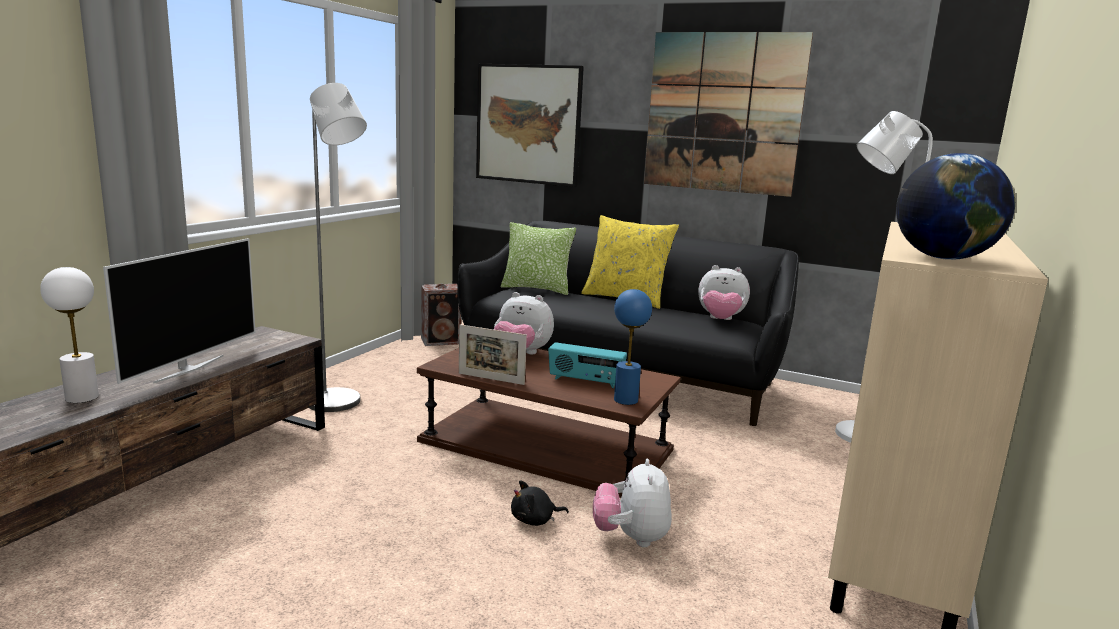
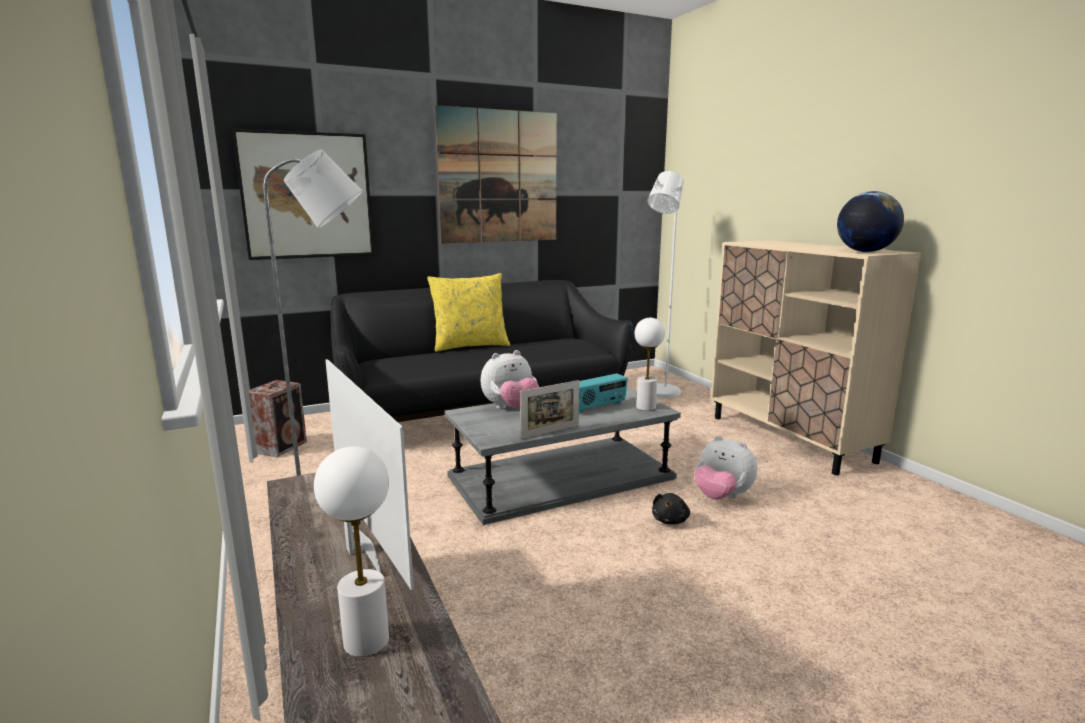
camera: 50 degrees left, 0 degrees up
(536, 289) = (393, 358): pillow -> none
(547, 446) = (562, 477): brown coffee table -> grey coffee table
(625, 400) = (645, 407): blue table lamp -> white table lamp
(720, 320) = (560, 341): plush toy -> none

